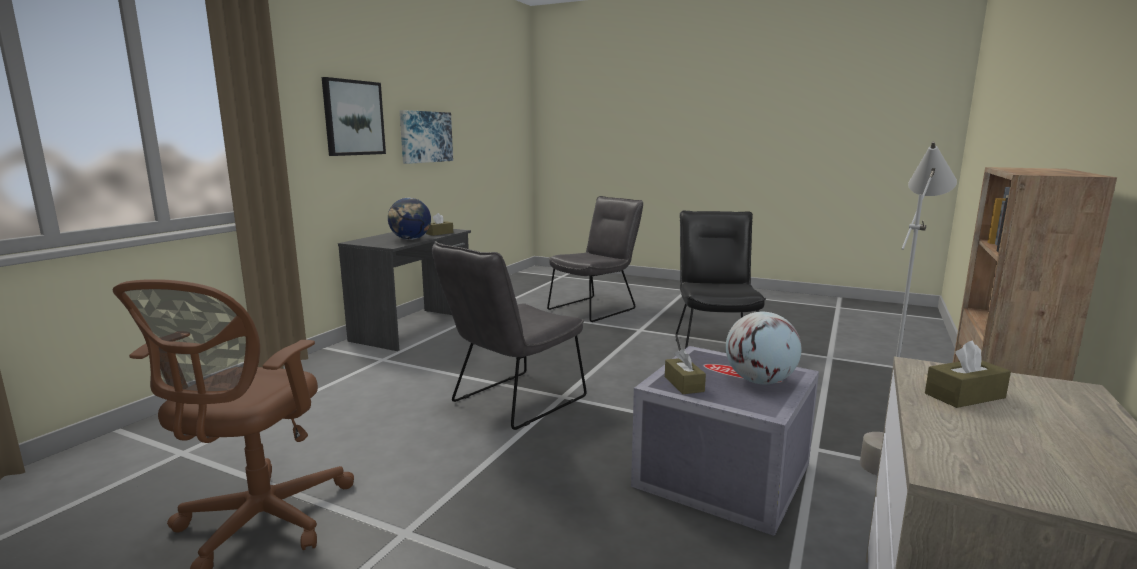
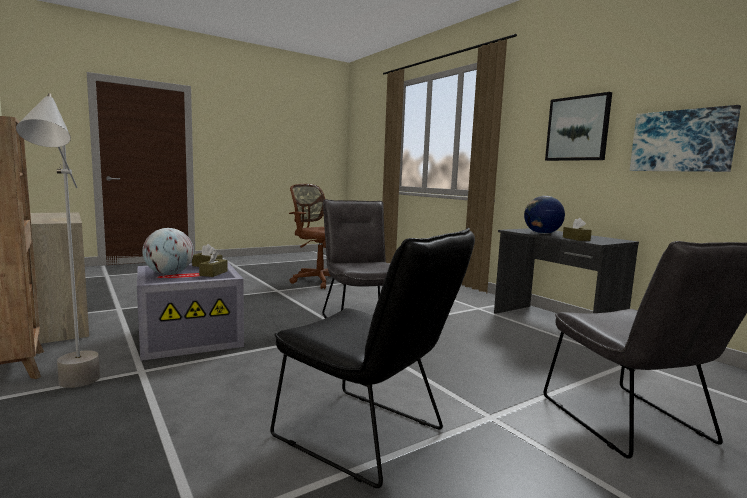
camera: 120 degrees right, 5 degrees down
(964, 396) = (52, 219): brown tissue box -> brown tissue box (213, 273)

